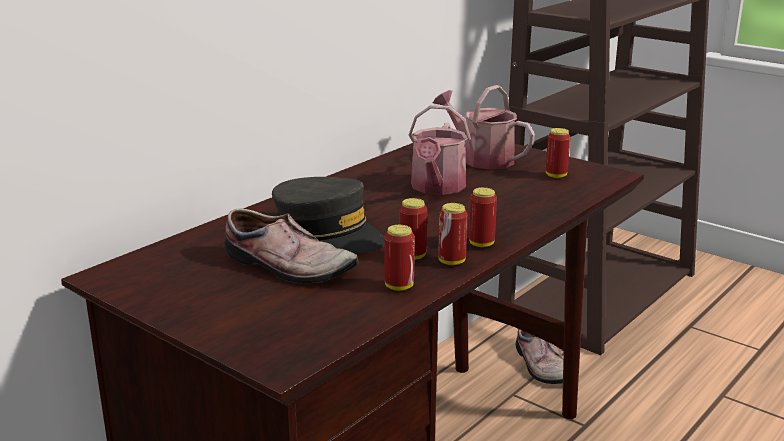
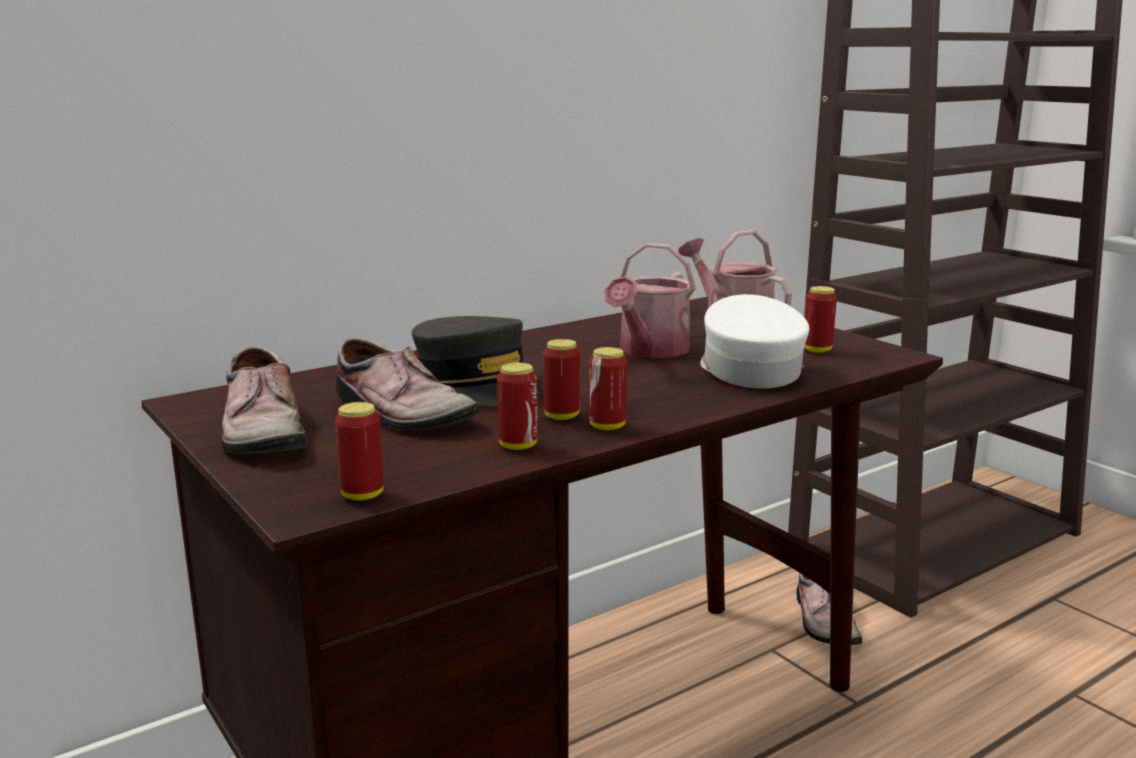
camera: 15 degrees right, 5 degrees down
(188, 297) = (259, 431): none -> shoe
(481, 244) = (661, 412): can -> can (362, 495)
(518, 197) = (749, 368): none -> white cap

